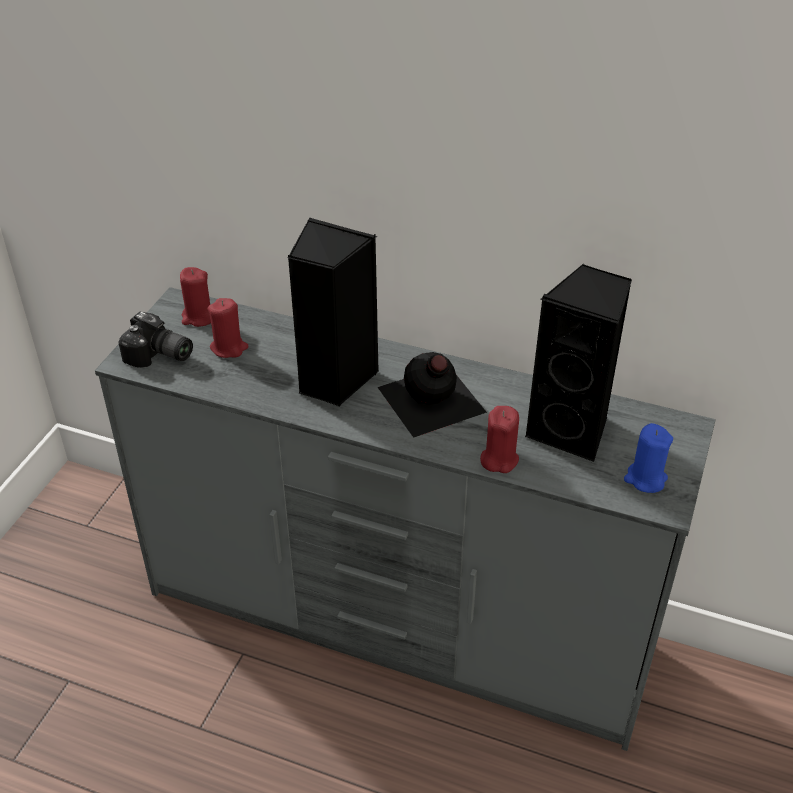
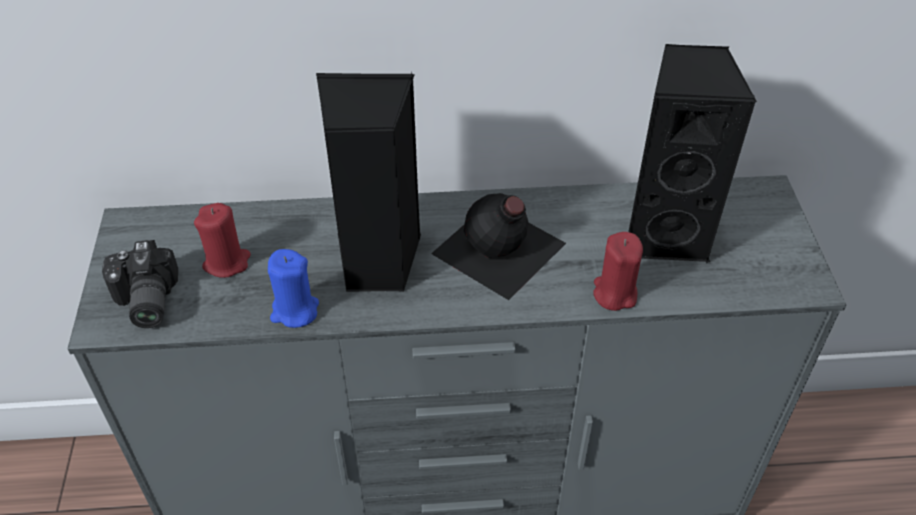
camera: 25 degrees left, 5 degrees up
(159, 356) = (143, 301): camera -> camera turned 75 degrees clockwise
(198, 317) = (165, 235): red candle -> none
(645, 479) = (769, 262): blue candle -> blue candle (294, 311)

